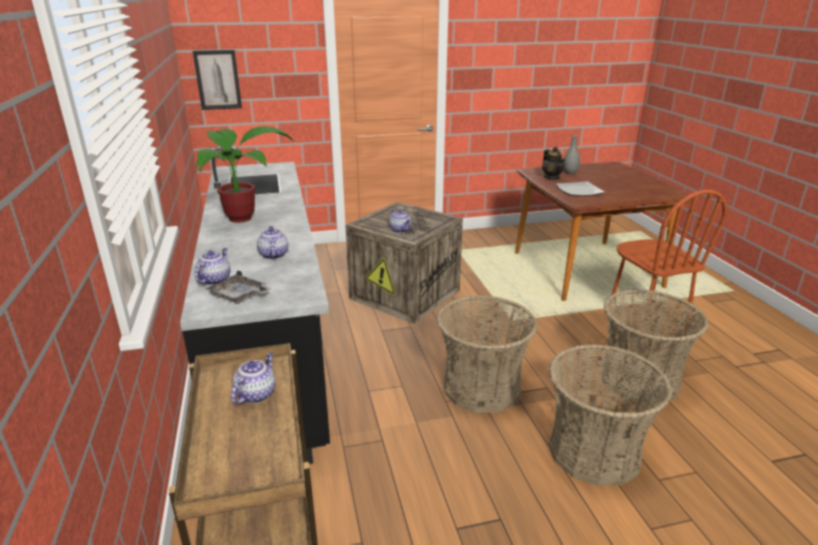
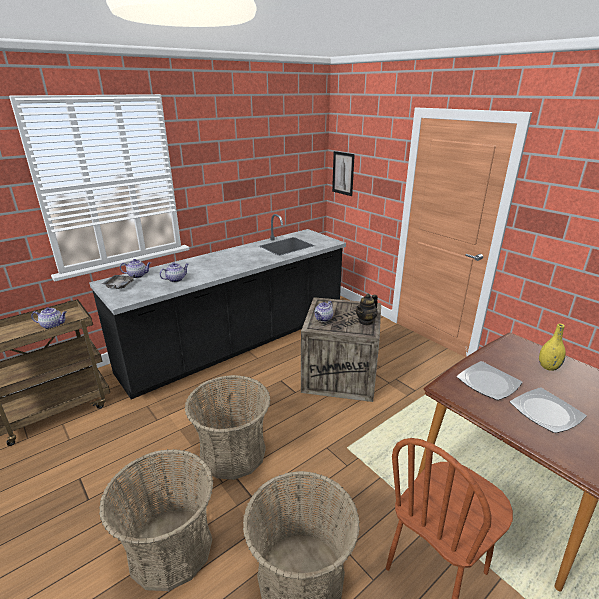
camera: 65 degrees right, 0 degrees up
(245, 217) = (228, 258): potted plant -> none
(552, 177) = (510, 357): teapot -> teapot (366, 321)
(569, 173) = (548, 367): grey vase -> yellow vase
(617, 187) = (545, 412): none -> plate

